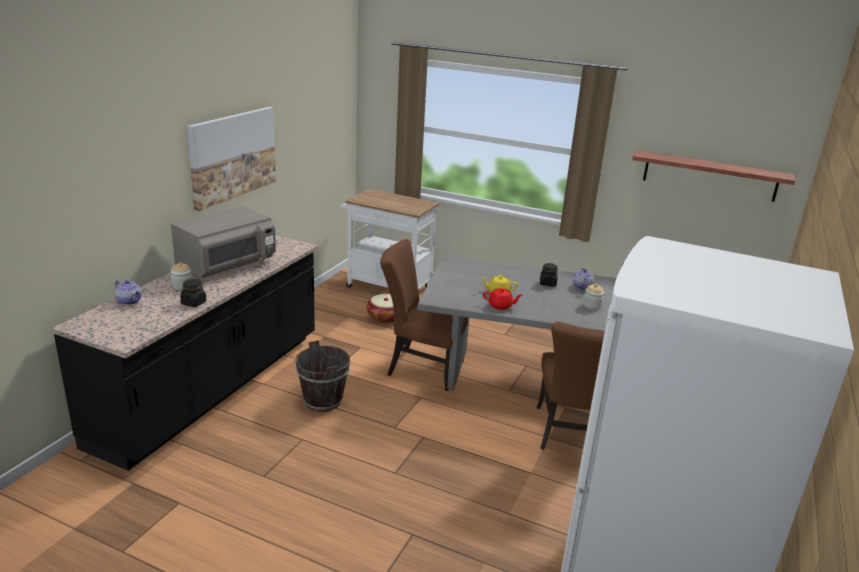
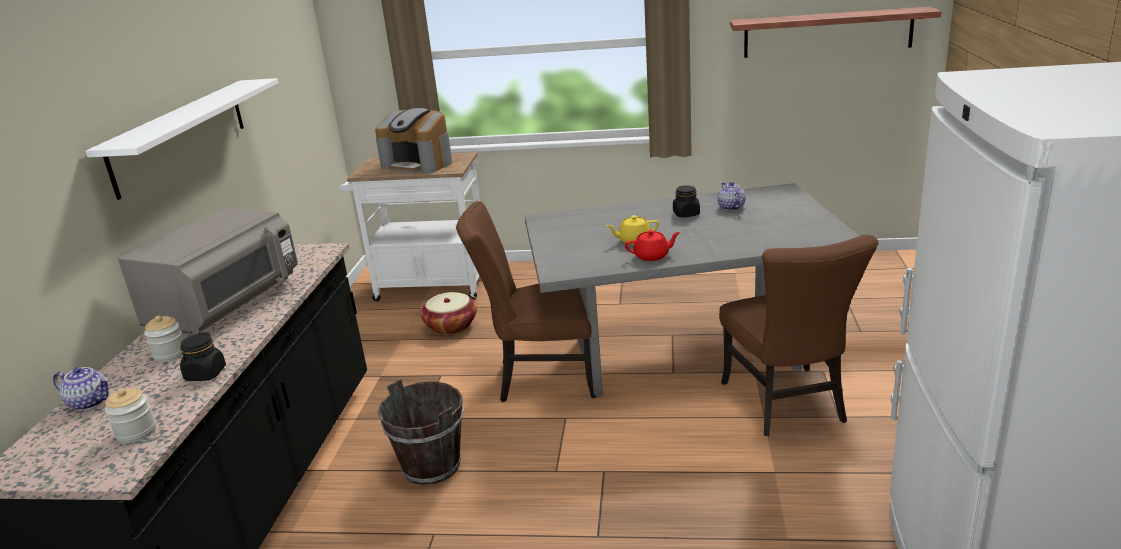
camera: 15 degrees left, 0 degrees up
(232, 155) = (181, 135): picture -> white shelf
(396, 202) = (418, 164): none -> coffee machine
(592, 306) = (763, 225): jar -> jar (136, 432)

